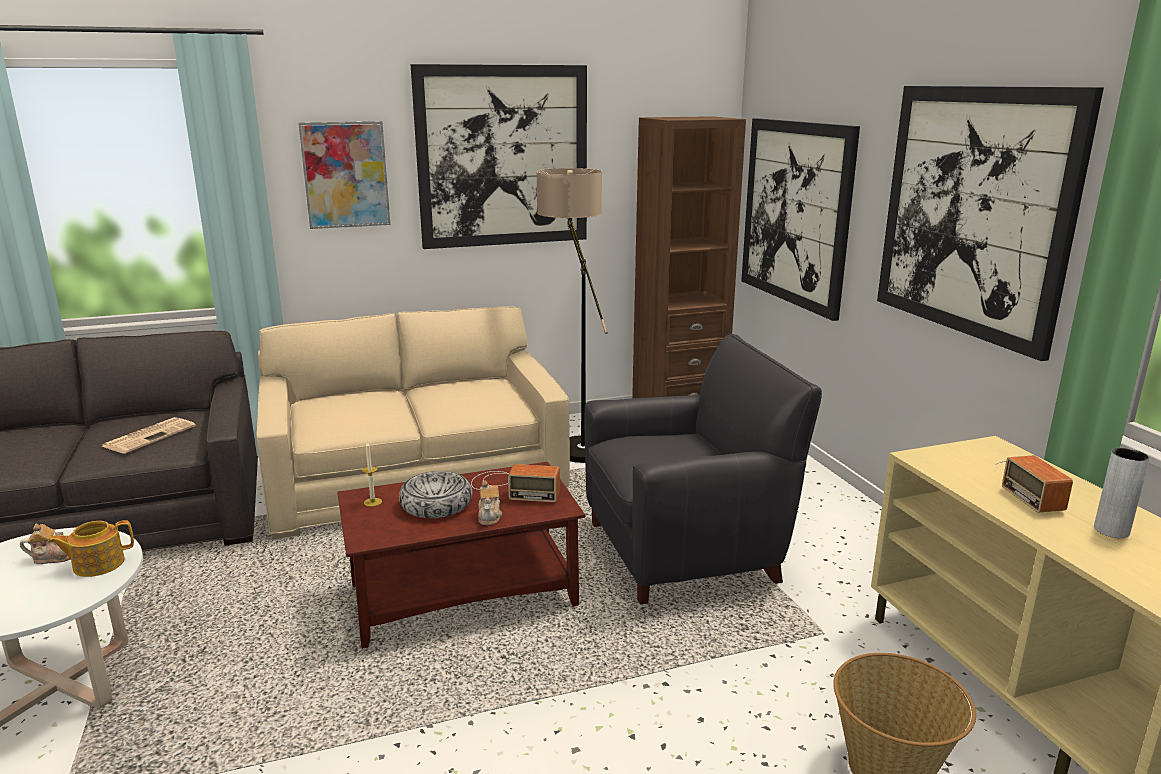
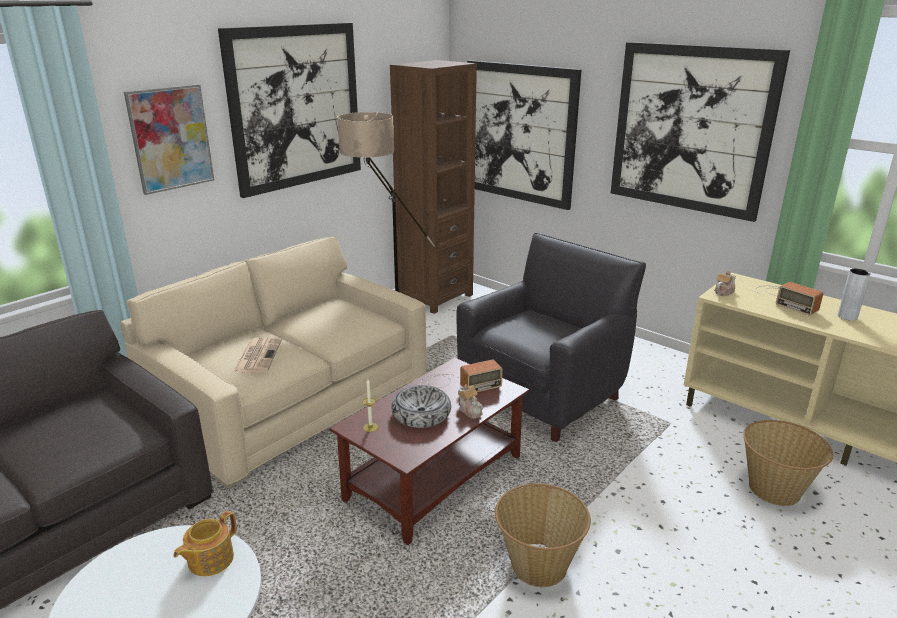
camera: 30 degrees left, 5 degrees up
(53, 557) = (154, 570): teapot -> teapot (723, 292)
(150, 436) = (86, 431): newspaper -> newspaper (258, 356)
(468, 723) = (538, 564): none -> basket

